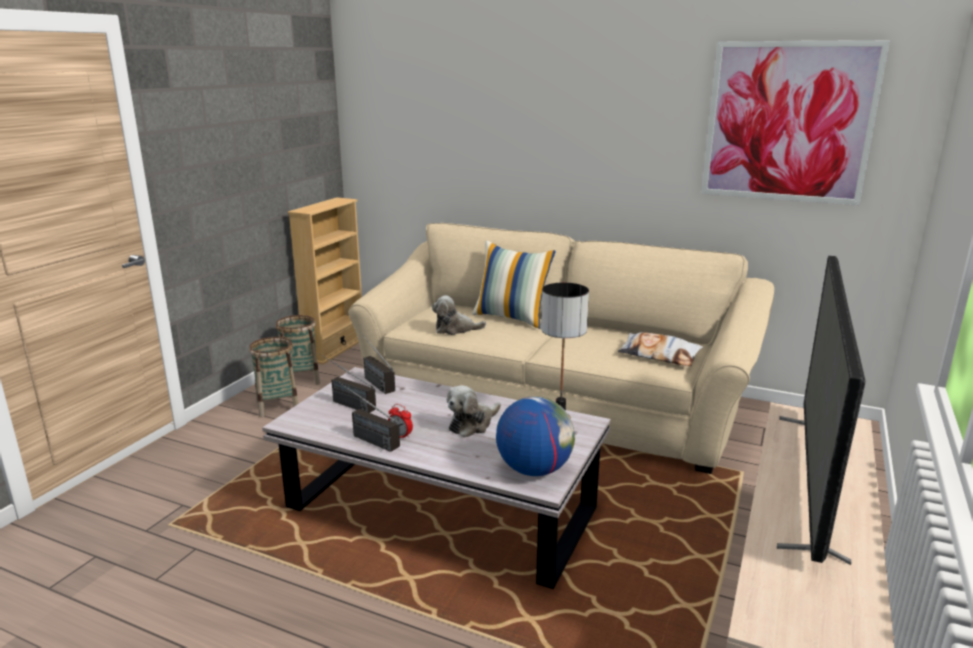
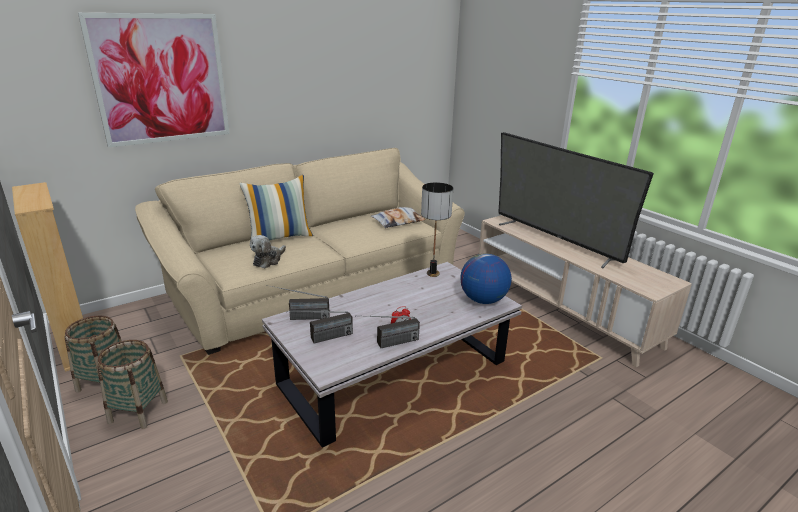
camera: 60 degrees left, 5 degrees up
(472, 424) = (411, 301): plush toy -> none
(788, 122) = (393, 61): picture -> picture (161, 79)

